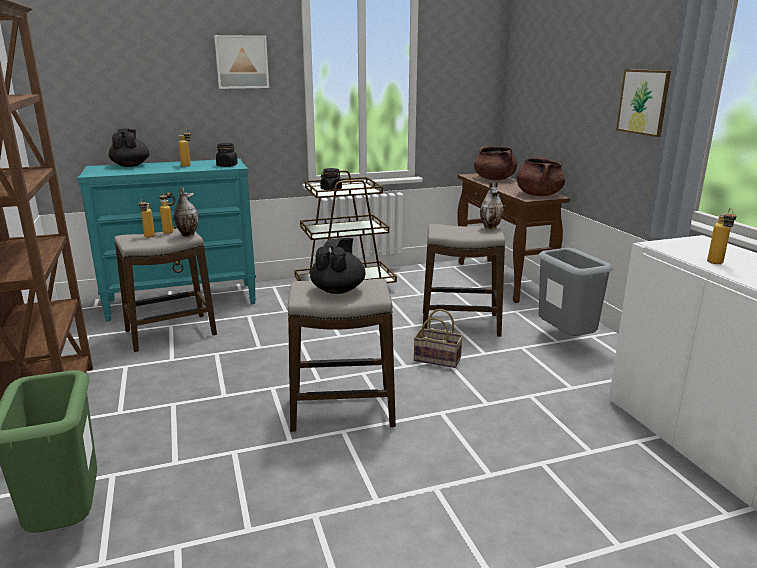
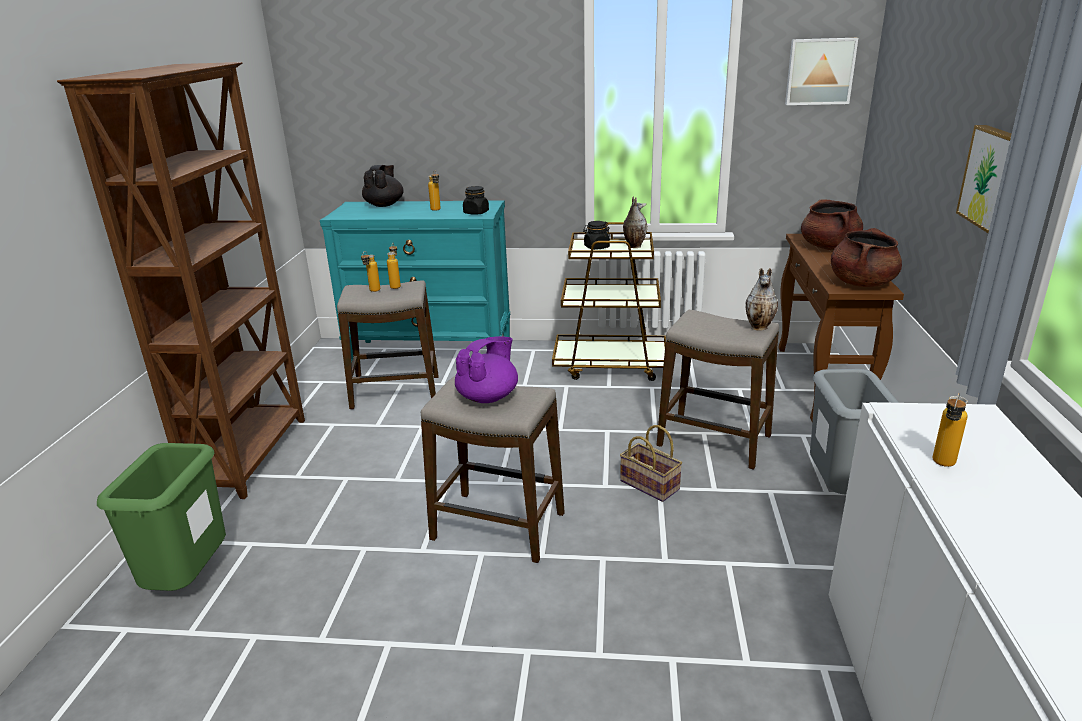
camera: 25 degrees right, 5 degrees up
(187, 235) = (409, 293): vase -> vase (634, 246)
(241, 62) = (509, 88): picture -> picture (819, 71)
(338, 290) = (488, 397): black teapot -> purple teapot

